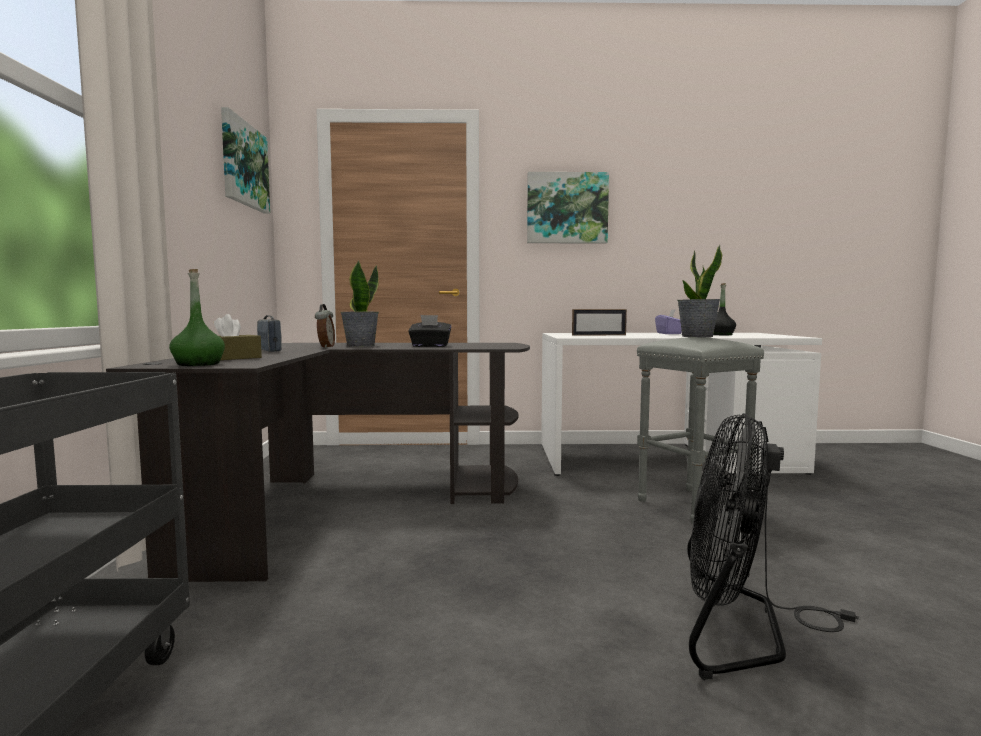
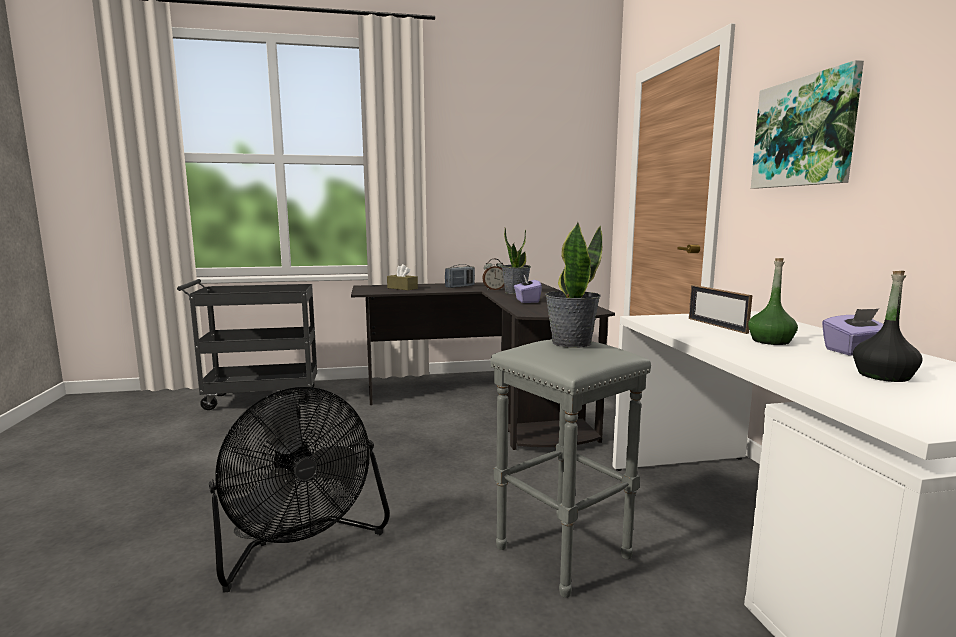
camera: 80 degrees right, 5 degrees up
(198, 364) = (368, 289): green bottle -> green bottle (770, 341)
(243, 165) = (559, 145): picture -> none
(430, 346) = (526, 301): black tissue box -> purple tissue box
(743, 622) = (293, 546): black fan -> black fan turned 135 degrees clockwise

